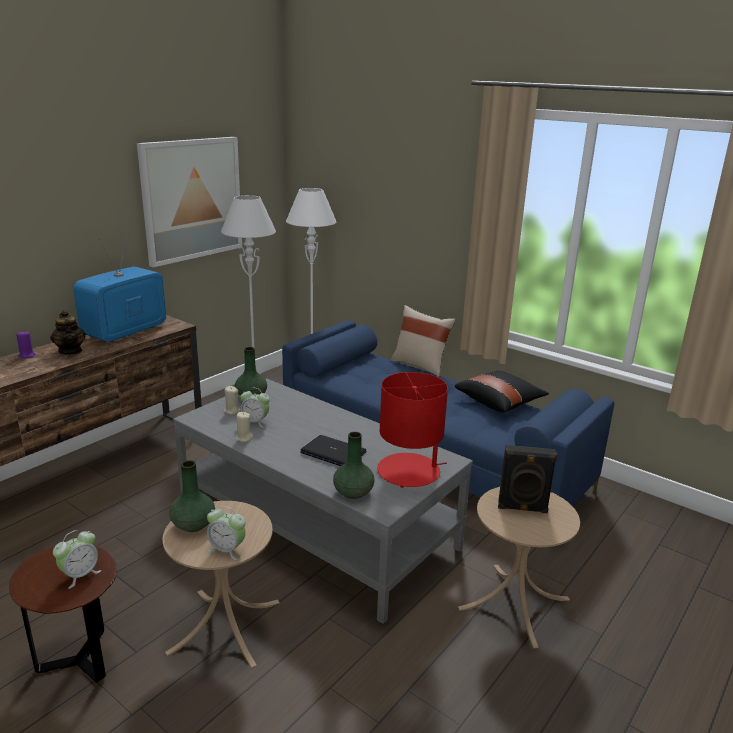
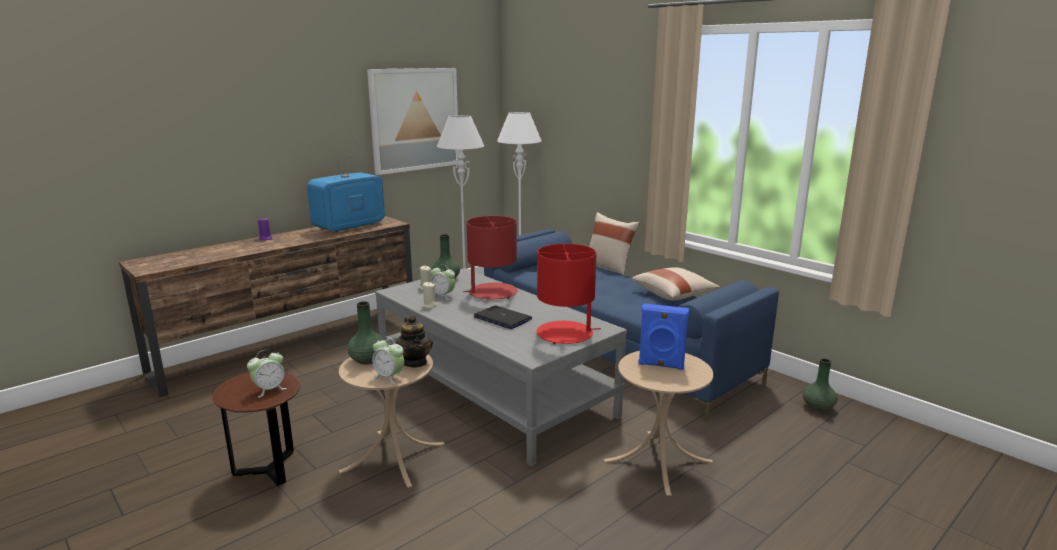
camera: 10 degrees right, 5 degrees down
(70, 351) = (301, 237): teapot -> teapot (415, 362)
(310, 414) = (492, 292): none -> red table lamp
(353, 492) = (510, 345): green vase -> green vase (818, 407)
(500, 402) = (674, 295): black pillow -> beige pillow
(522, 508) = (661, 365): black speaker -> blue speaker

